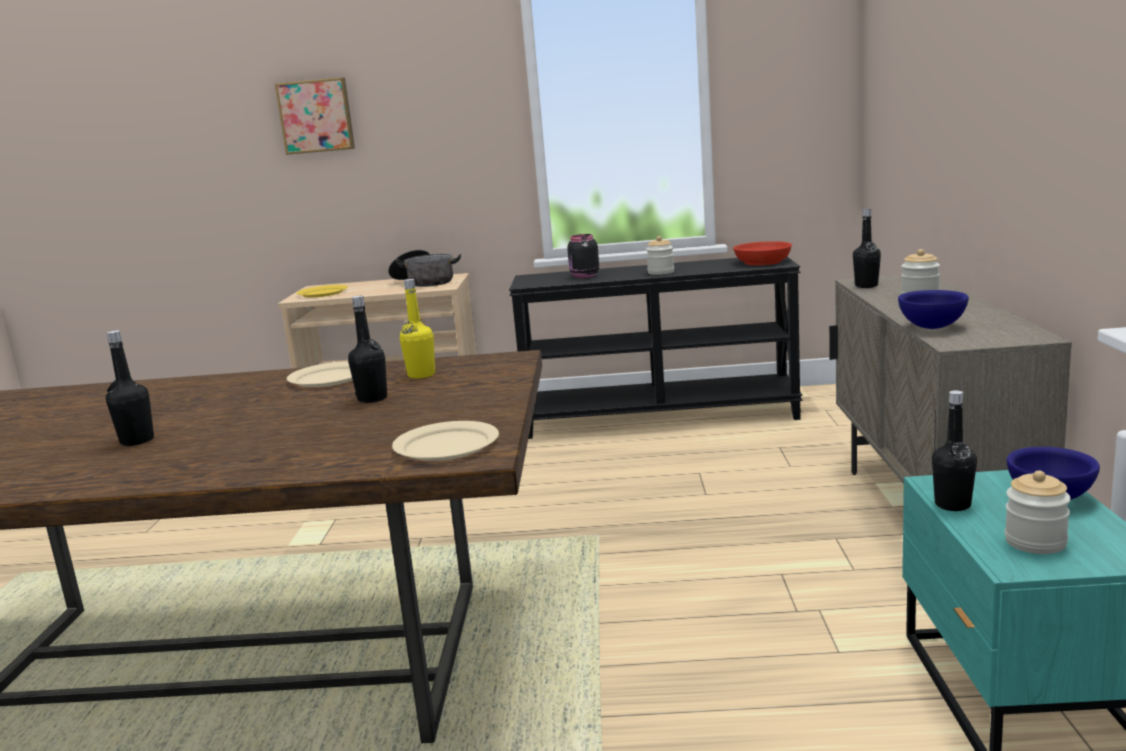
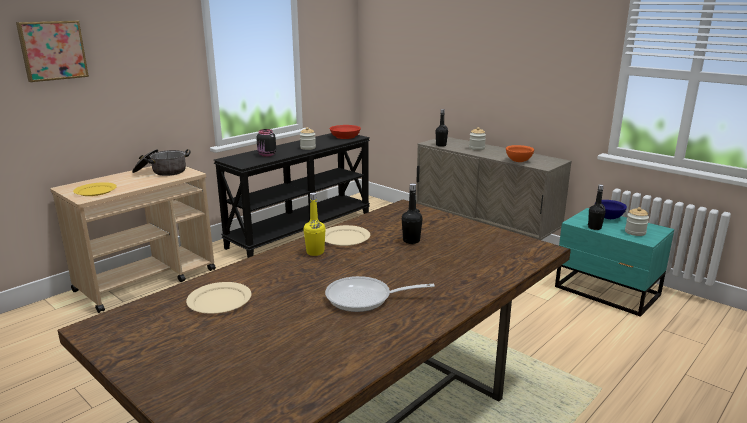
camera: 50 degrees left, 5 degrees up
(137, 441) = (364, 298): black bottle -> frying pan
(421, 375) = (391, 224): yellow bottle -> yellow bottle (315, 252)
(447, 445) = (519, 248): beige plate -> beige plate (219, 300)
(932, 327) = (519, 161): blue bowl -> orange bowl

